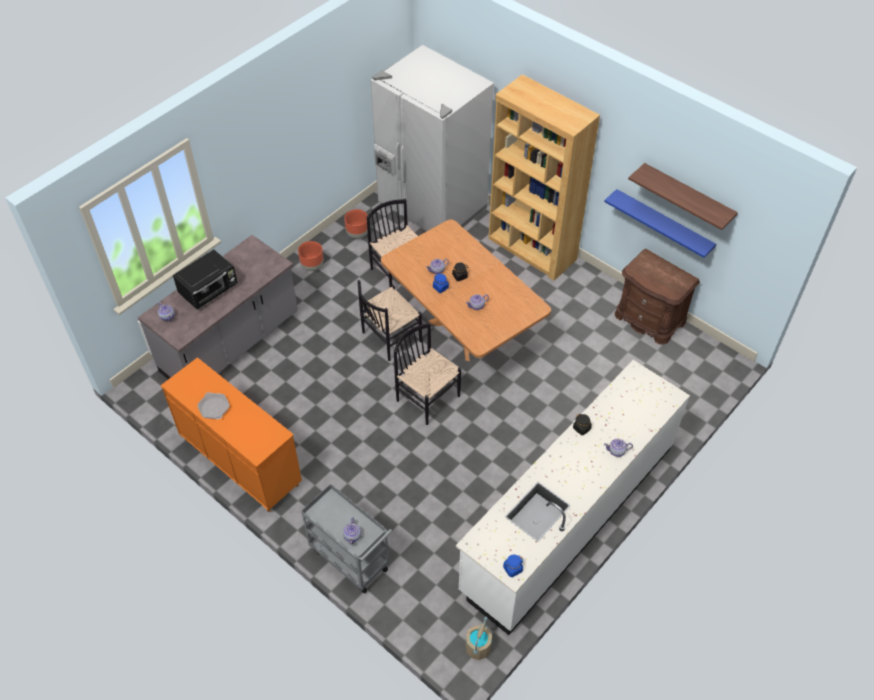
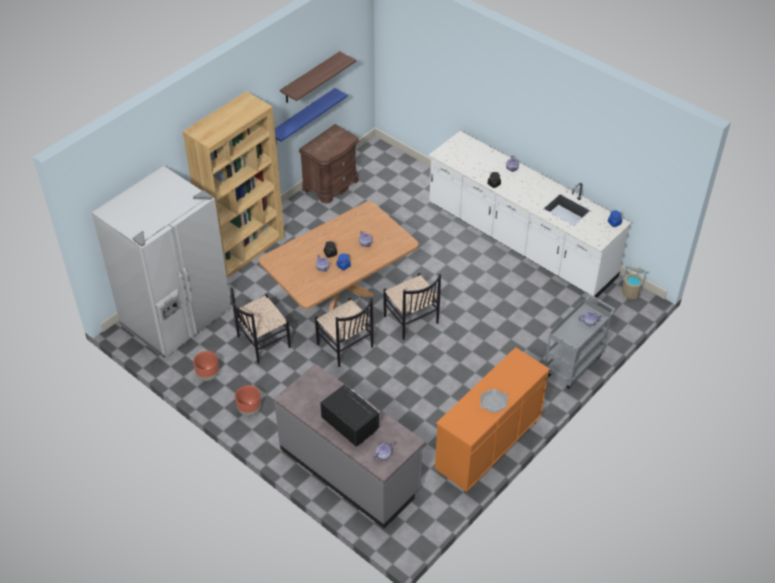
camera: 90 degrees left, 5 degrees down
(426, 397) = (412, 321): black chair -> black chair turned 75 degrees counterclockwise

